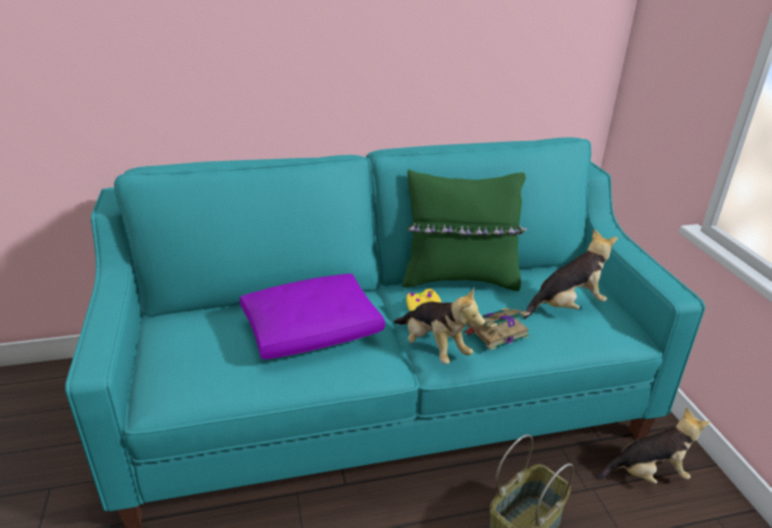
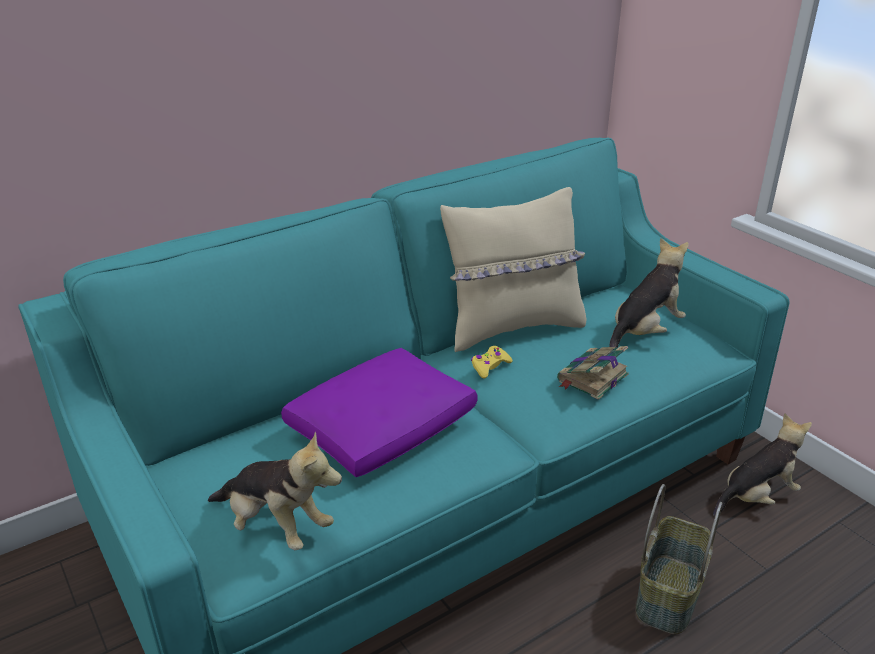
camera: 20 degrees left, 0 degrees up
(433, 348) = (531, 414): plush toy -> plush toy (276, 526)
(460, 279) = (513, 328): green pillow -> beige pillow

